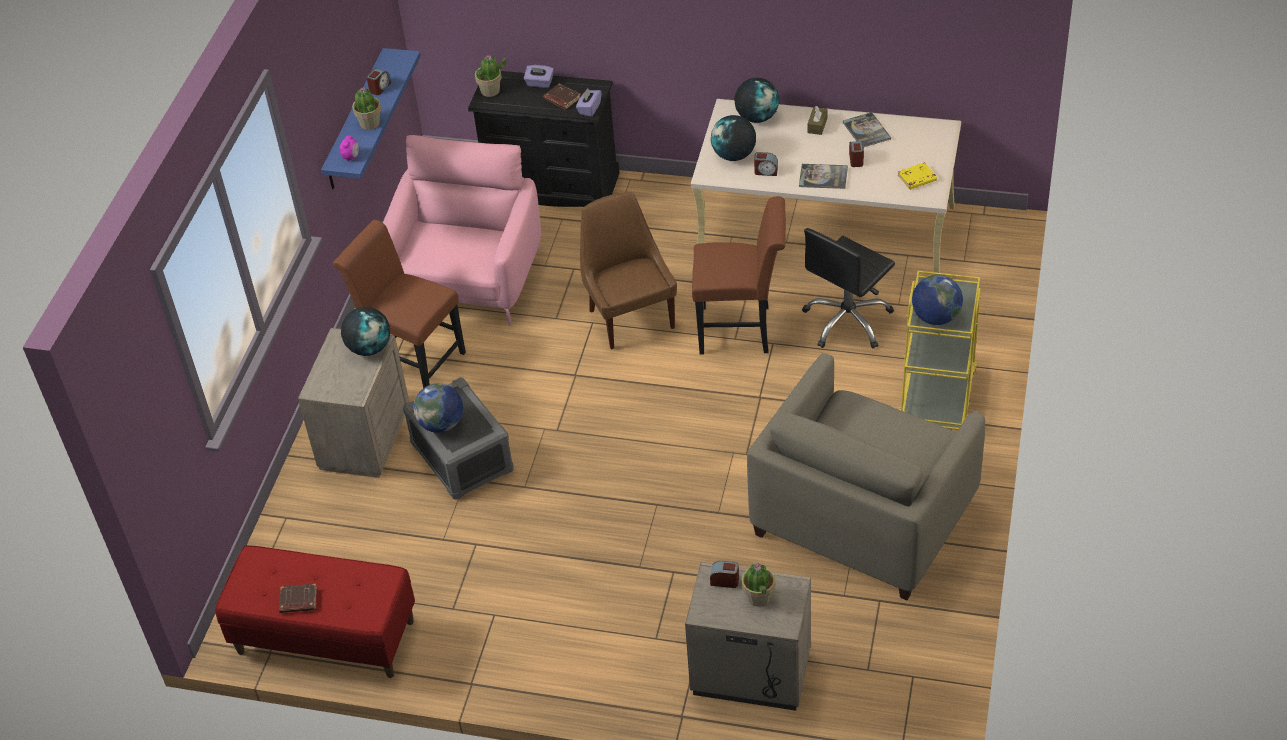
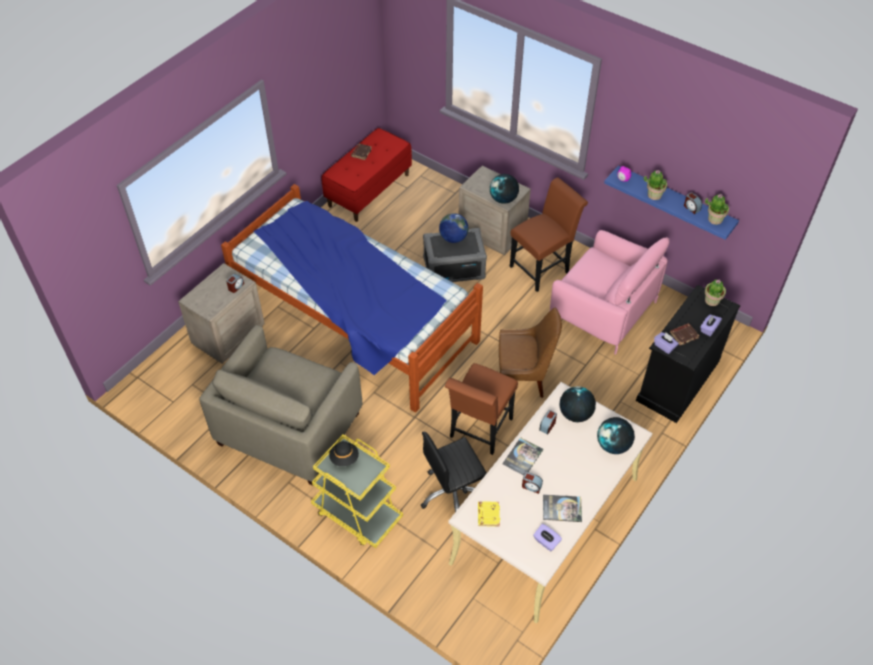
camera: 110 degrees right, 5 degrees up
(633, 528) = (354, 322): none -> bed
(758, 597) = (215, 296): potted plant -> potted plant (714, 219)
(817, 125) = (584, 479): brown tissue box -> none
(848, 321) = (453, 494): black office chair -> black office chair turned 90 degrees counterclockwise
(863, 516) = (289, 428): beige armchair -> beige armchair turned 120 degrees counterclockwise
(915, 130) = (546, 542): none -> purple tissue box
(935, 317) = (344, 458): globe -> black hat

